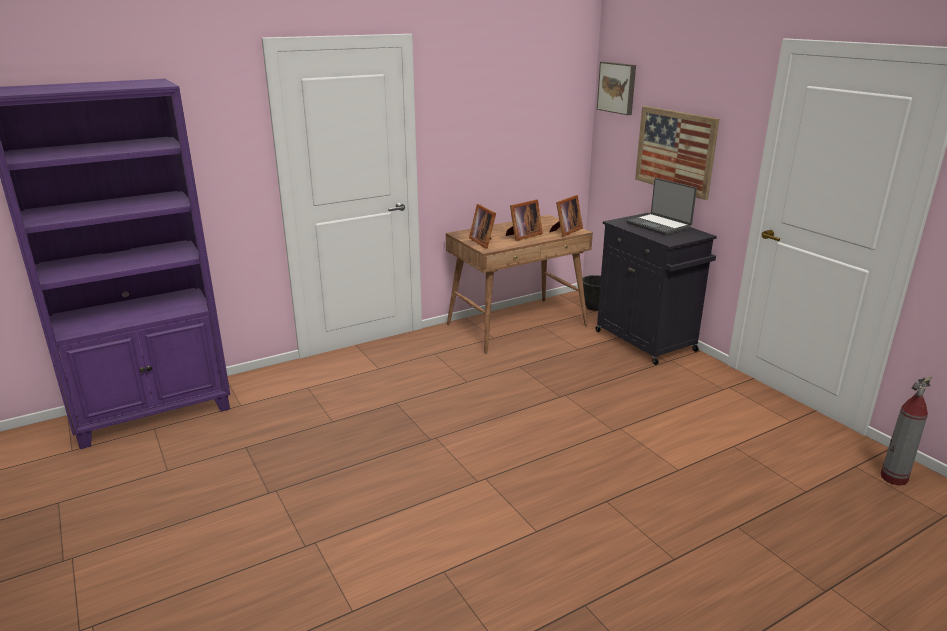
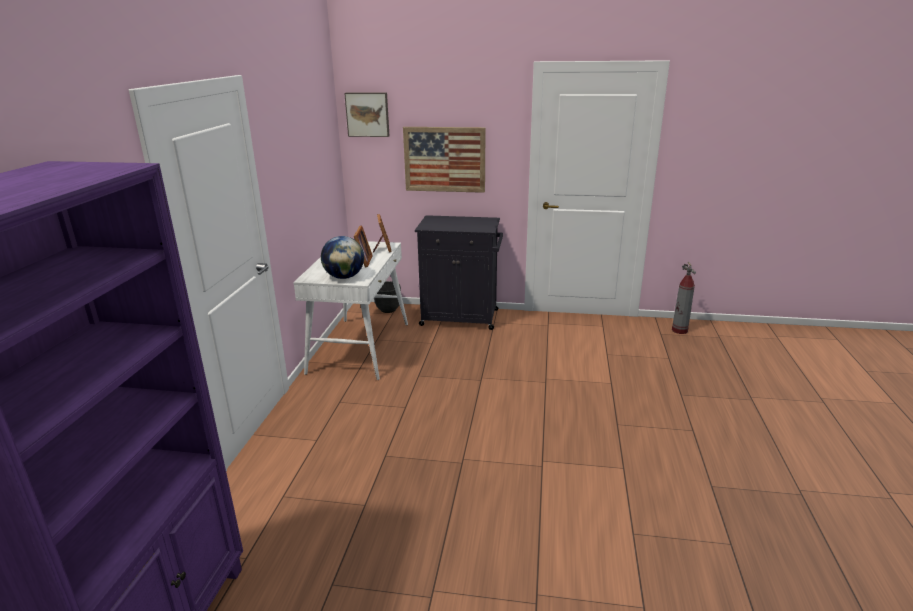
camera: 50 degrees left, 0 degrees up
(484, 242) = (344, 277): picture frame -> globe
(517, 325) = (359, 347): brown desk -> white desk
(659, 225) = (455, 221): laptop -> none

